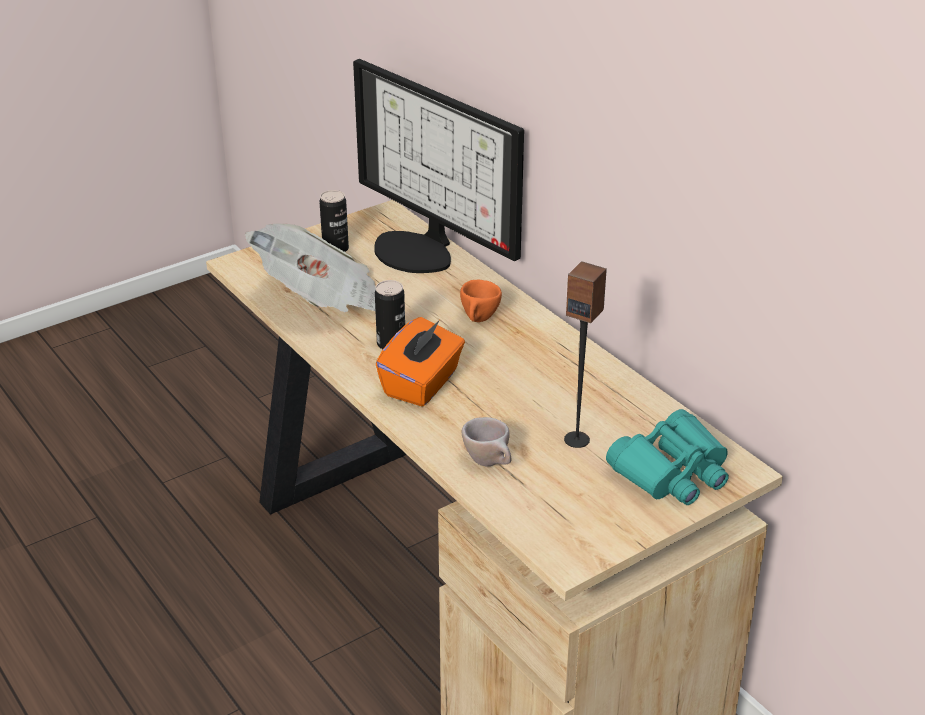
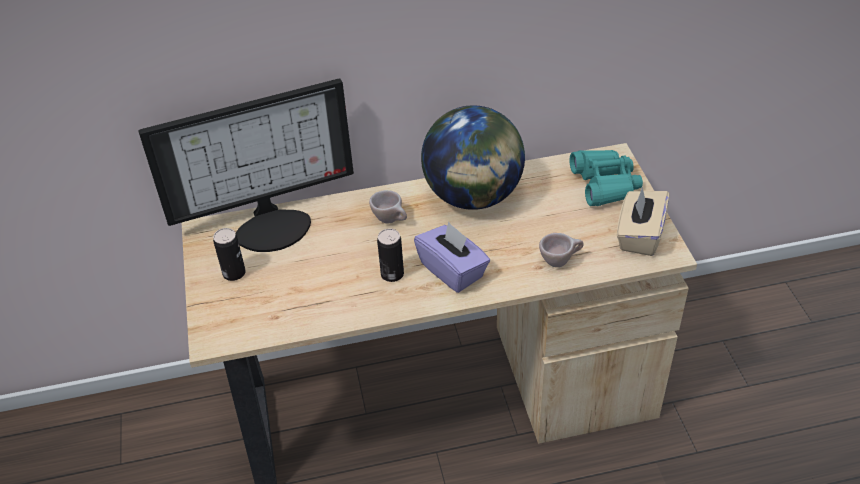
camera: 65 degrees left, 10 degrees up
(322, 301) = (308, 299): newspaper -> none
(422, 384) = (453, 270): orange tissue box -> purple tissue box
(479, 321) = (391, 220): orange cup -> beige cup
(564, 368) = (473, 196): none -> globe
(577, 439) = (553, 214): speaker -> none
(586, 524) = (639, 235): none -> beige tissue box

